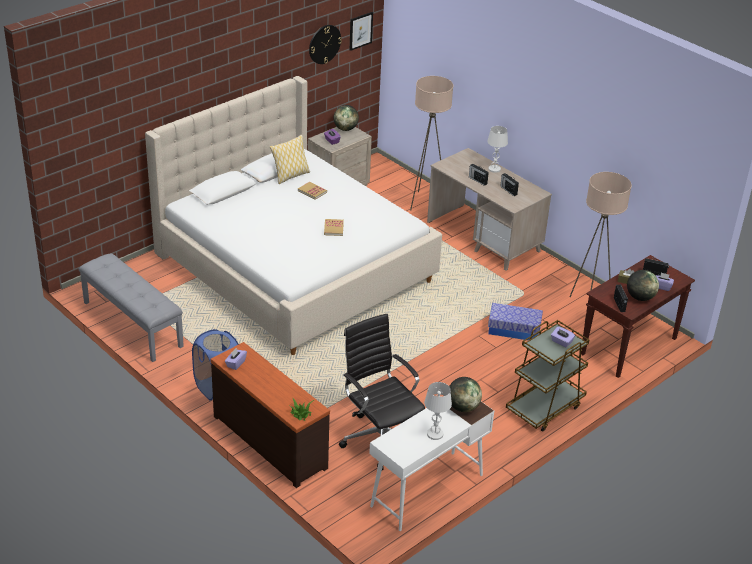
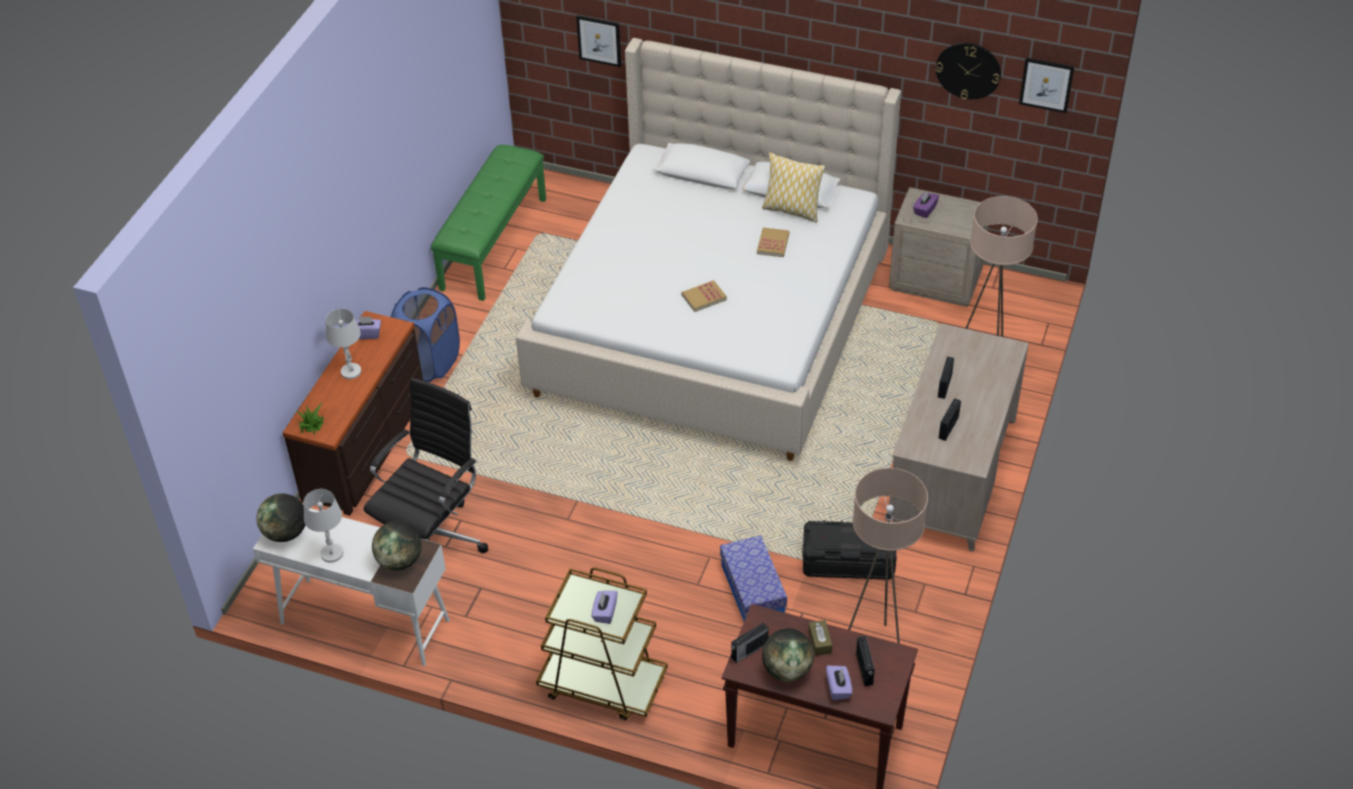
camera: 65 degrees right, 10 degrees up
(117, 150) = (599, 40): none -> picture
(132, 324) = (493, 243): grey bench -> green bench
(345, 129) = (969, 209): globe -> globe (286, 533)
(494, 169) = (994, 391): white table lamp -> white table lamp (350, 371)
(518, 291) = (848, 561): none -> black storage box

